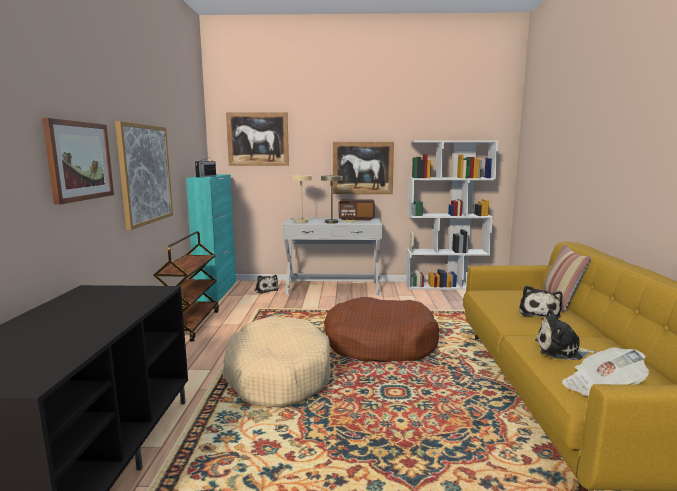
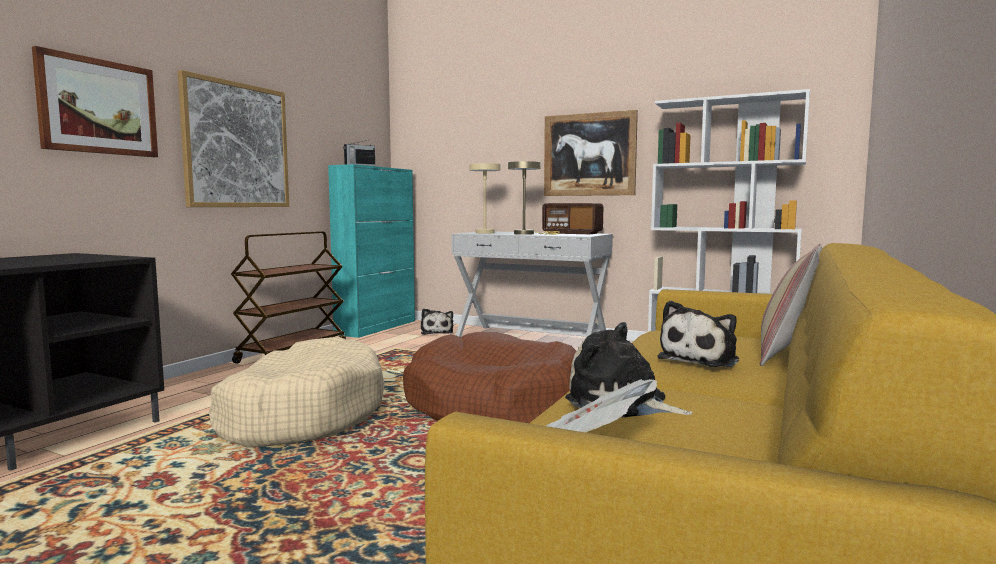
camera: 25 degrees right, 5 degrees down
(258, 139) = (448, 120): picture -> none

